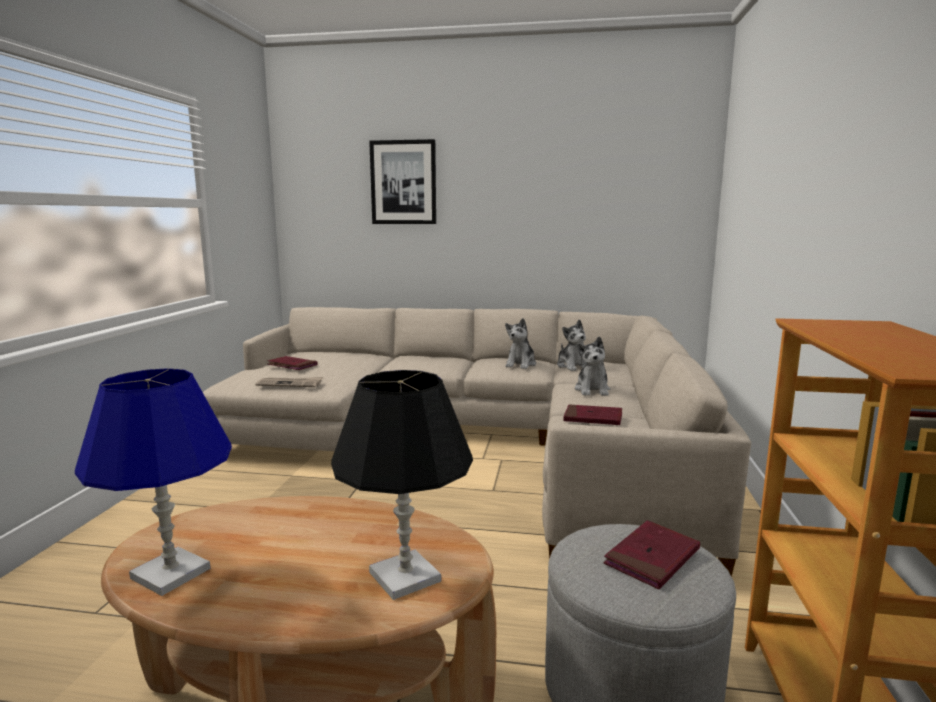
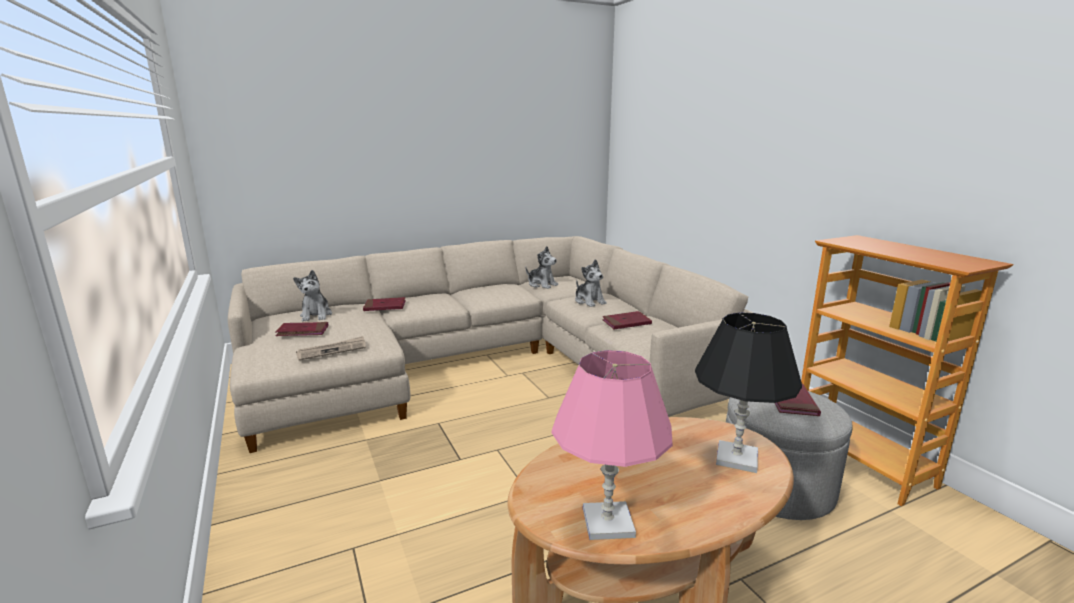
camera: 35 degrees left, 5 degrees up
(171, 573) = (607, 522): blue table lamp -> pink table lamp
(388, 359) = (385, 306): none -> red book
(403, 182) = (351, 126): picture -> none
(521, 364) = (504, 290): plush toy -> plush toy (316, 315)

